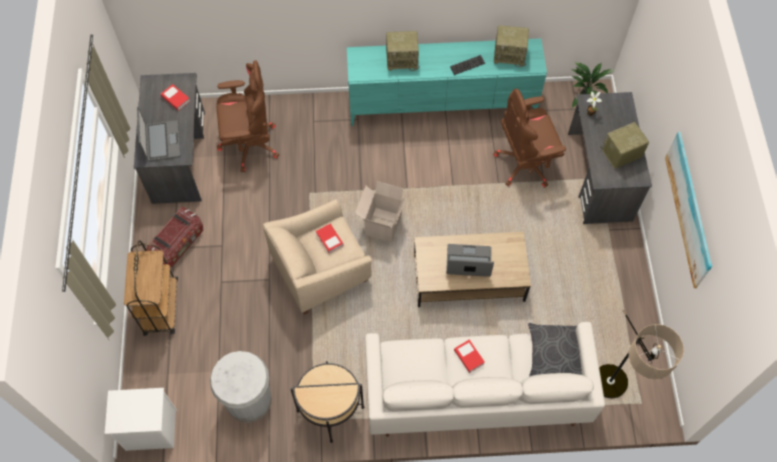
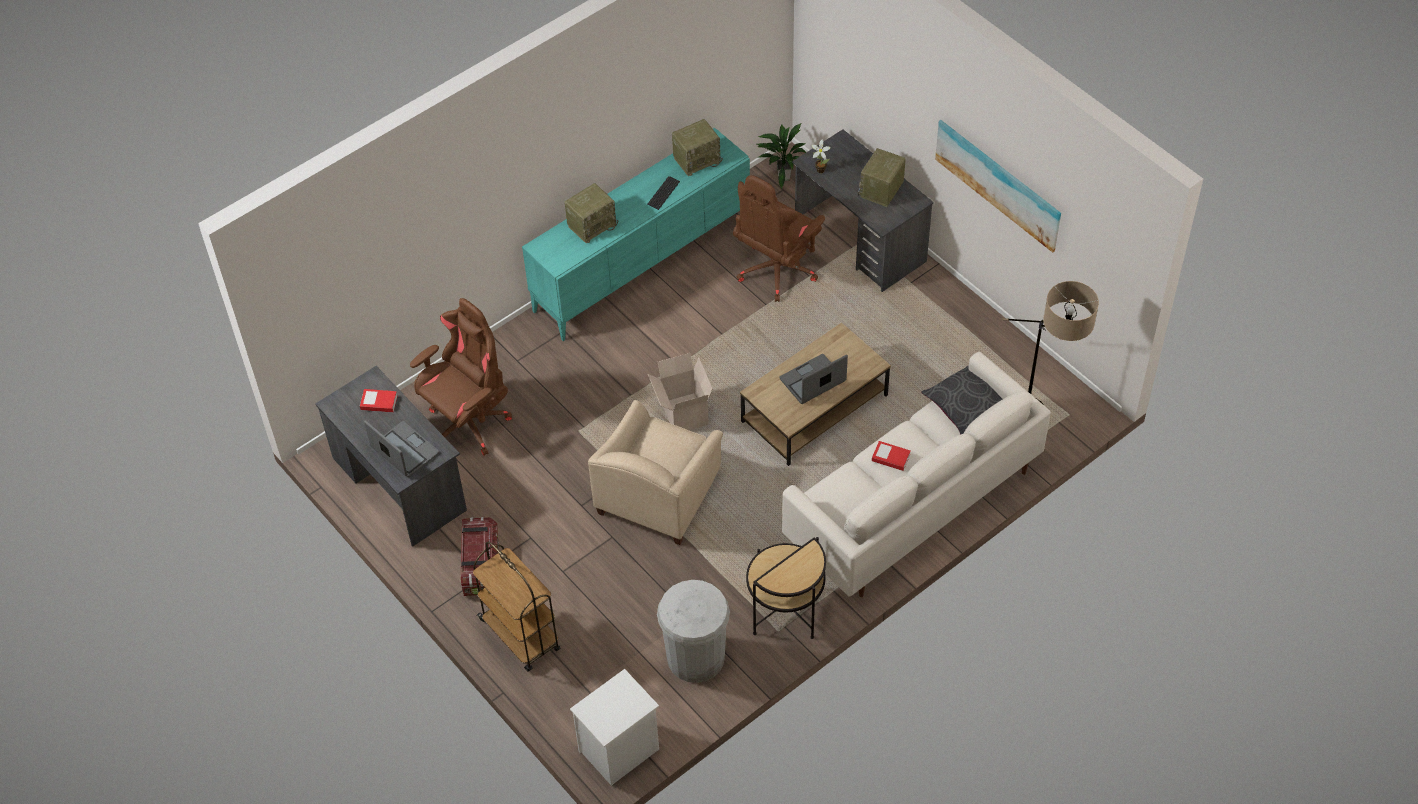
camera: 35 degrees left, 10 degrees down
(329, 239) = (660, 443): book -> none

